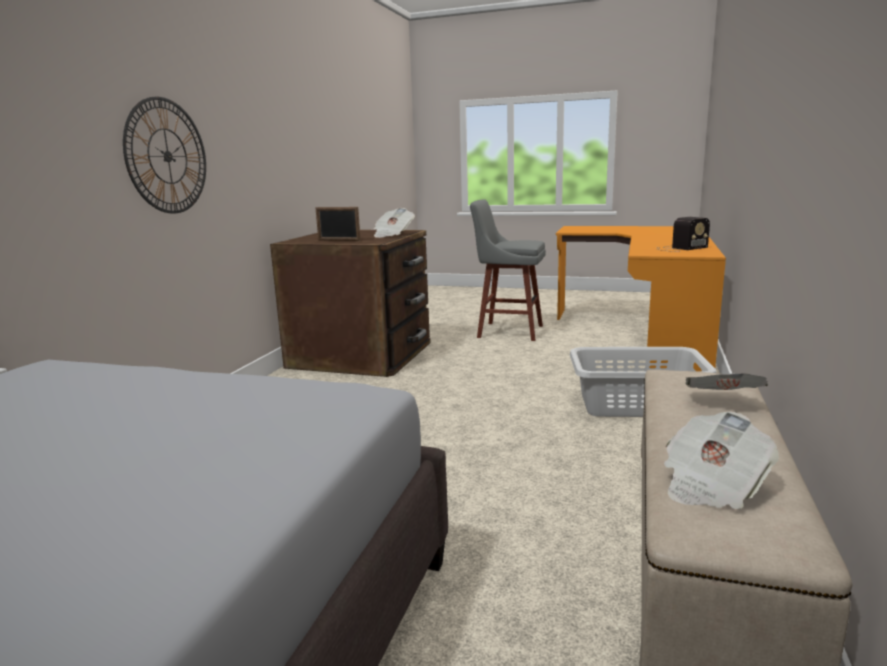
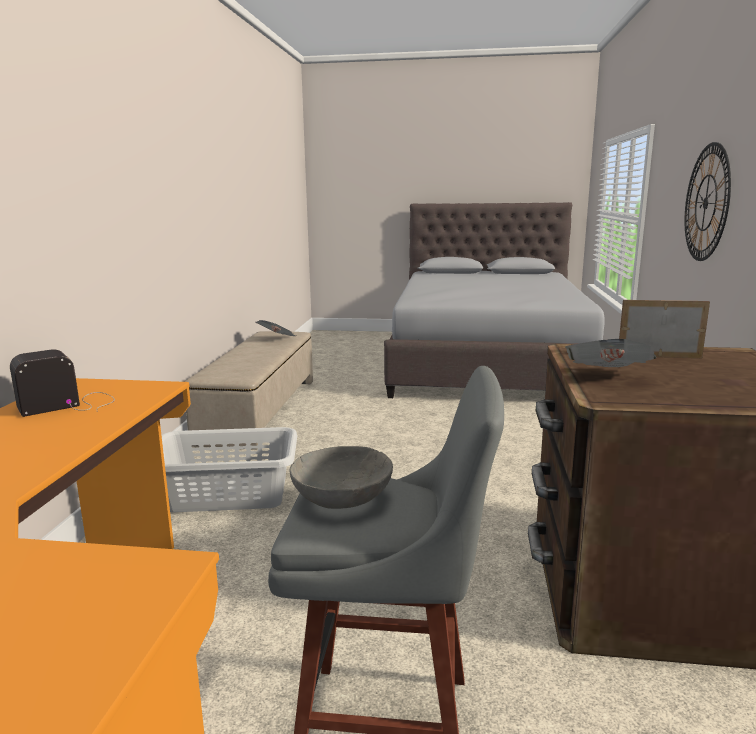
camera: 170 degrees right, 0 degrees up
(524, 242) = (341, 499): none -> grey bowl
(722, 402) = (232, 362): newspaper -> none

